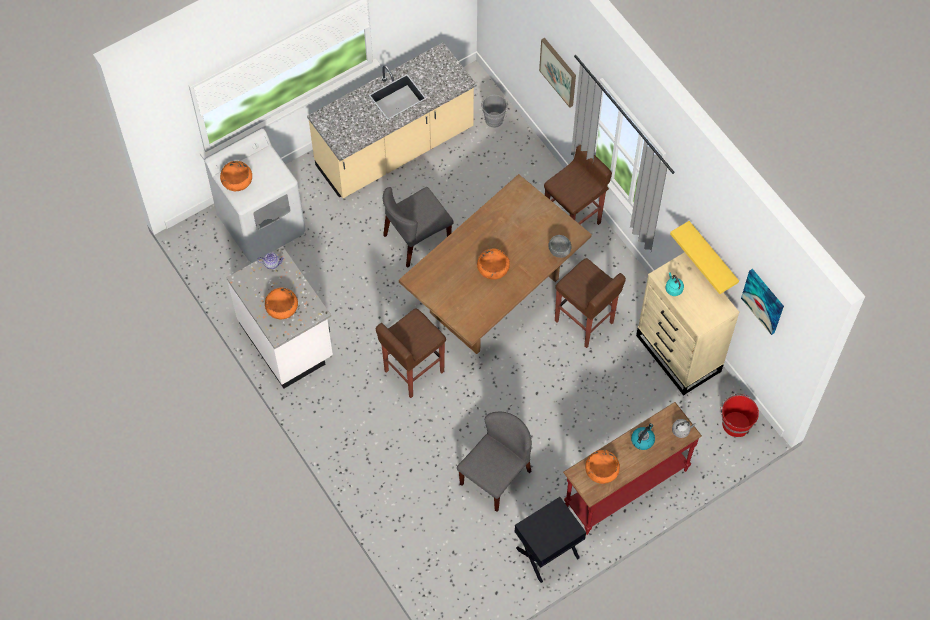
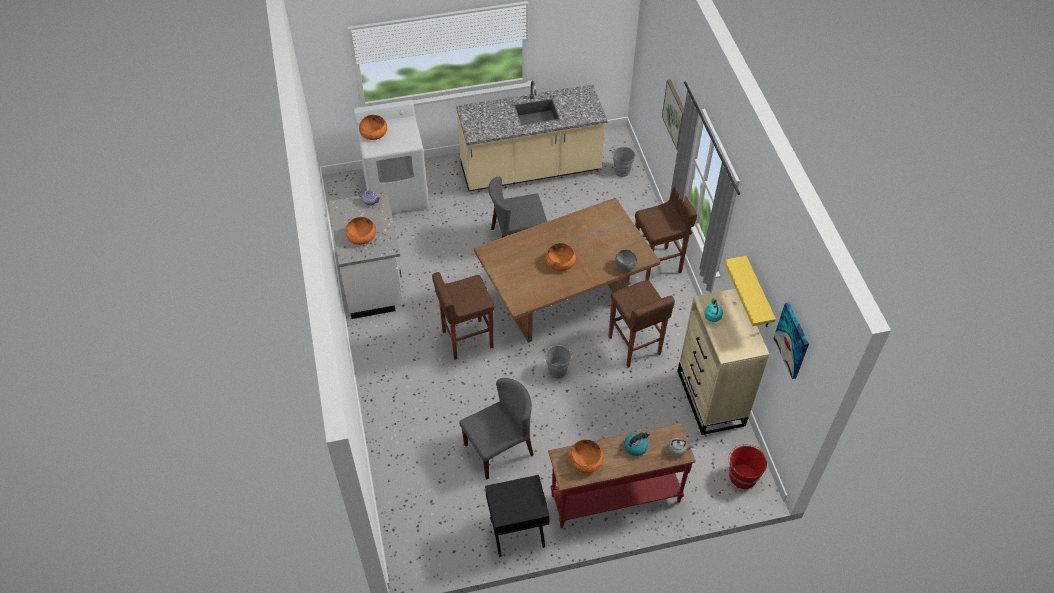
camera: 20 degrees right, 10 degrees down
(517, 373) = (557, 369): none -> grey bucket

